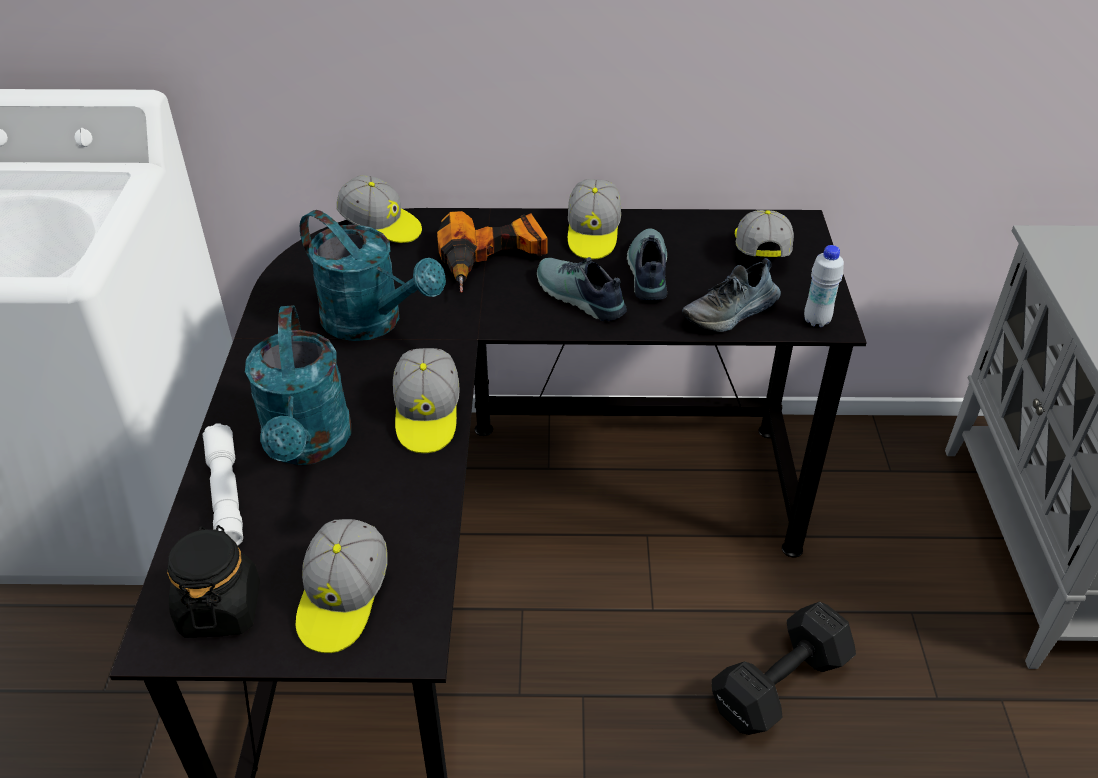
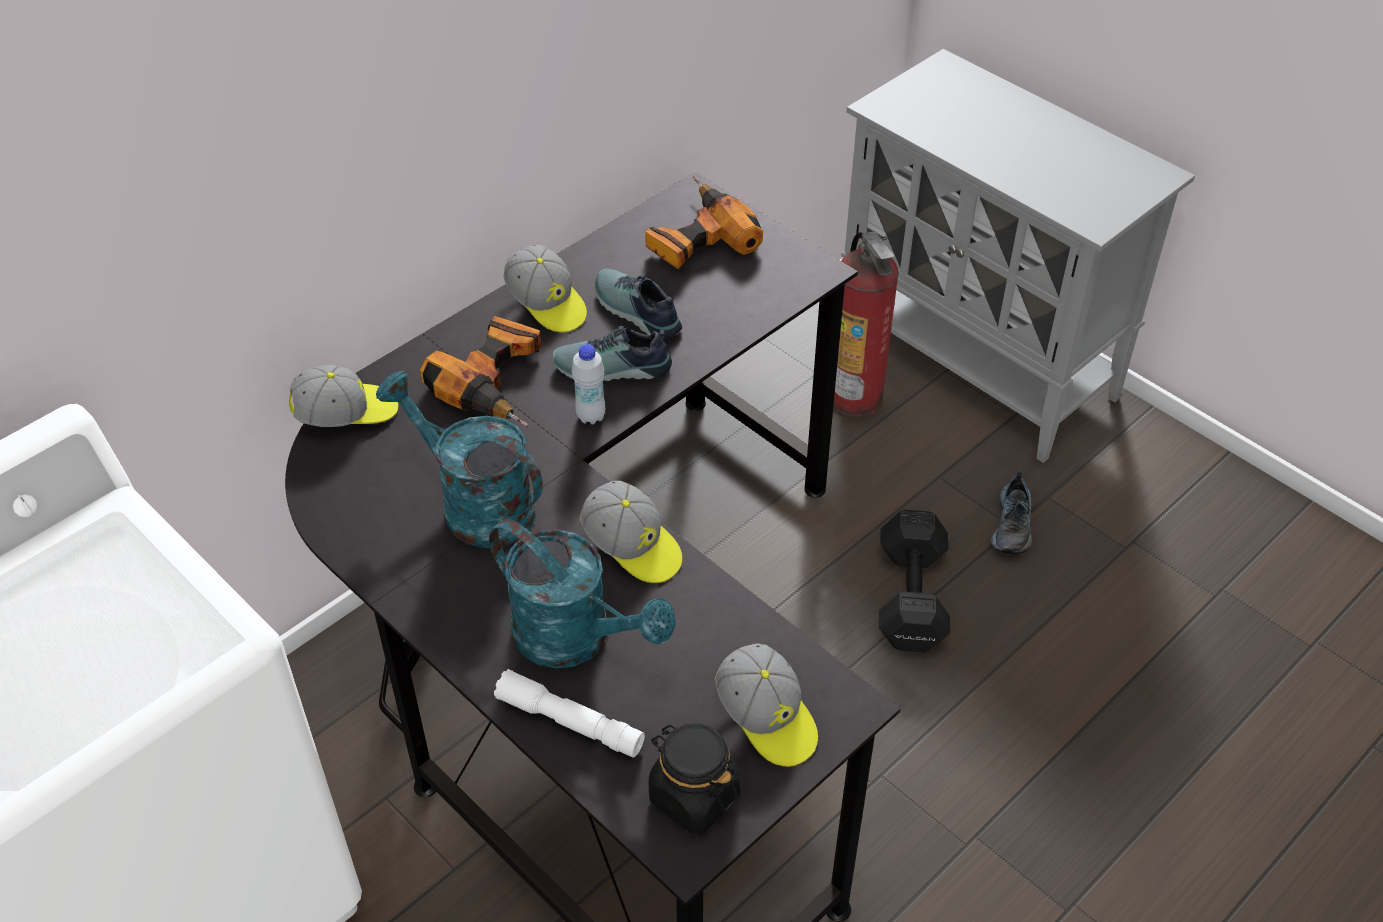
camera: 45 degrees left, 5 degrees up
(373, 322) = (475, 505): turquoise watering can -> turquoise watering can turned 135 degrees counterclockwise
(731, 313) = (742, 307): shoe -> shoe (1013, 525)
(760, 250) = (696, 238): cap -> power drill
(816, 320) = (806, 275): white bottle -> white bottle (591, 416)
(903, 507) = (855, 398): none -> fire extinguisher

